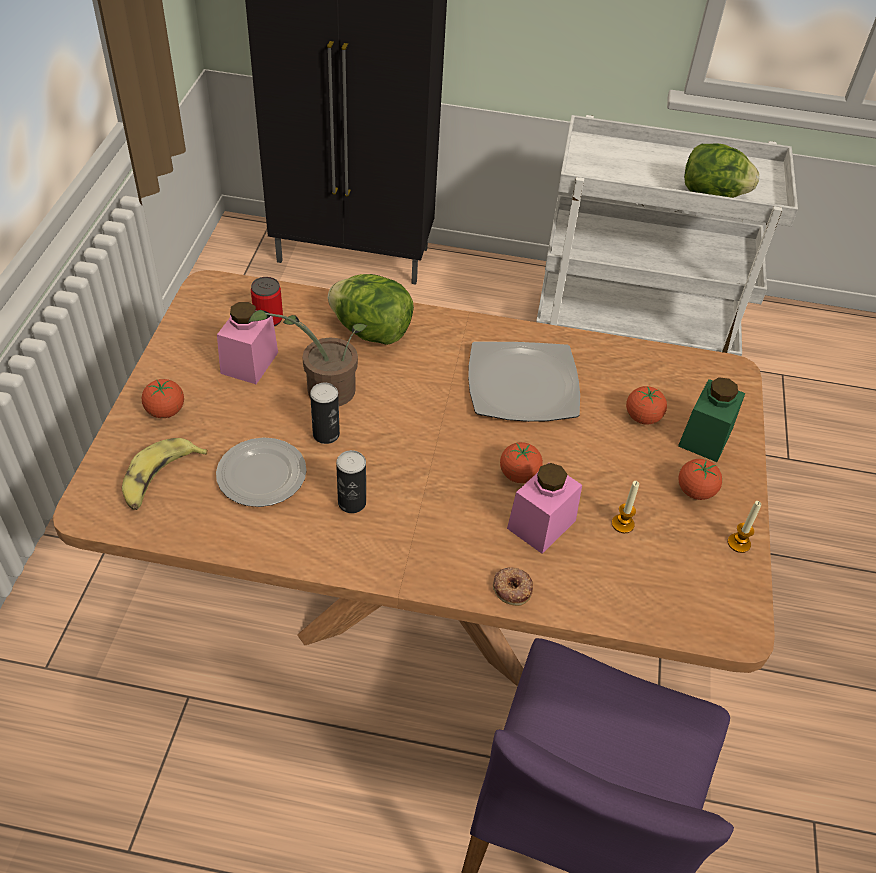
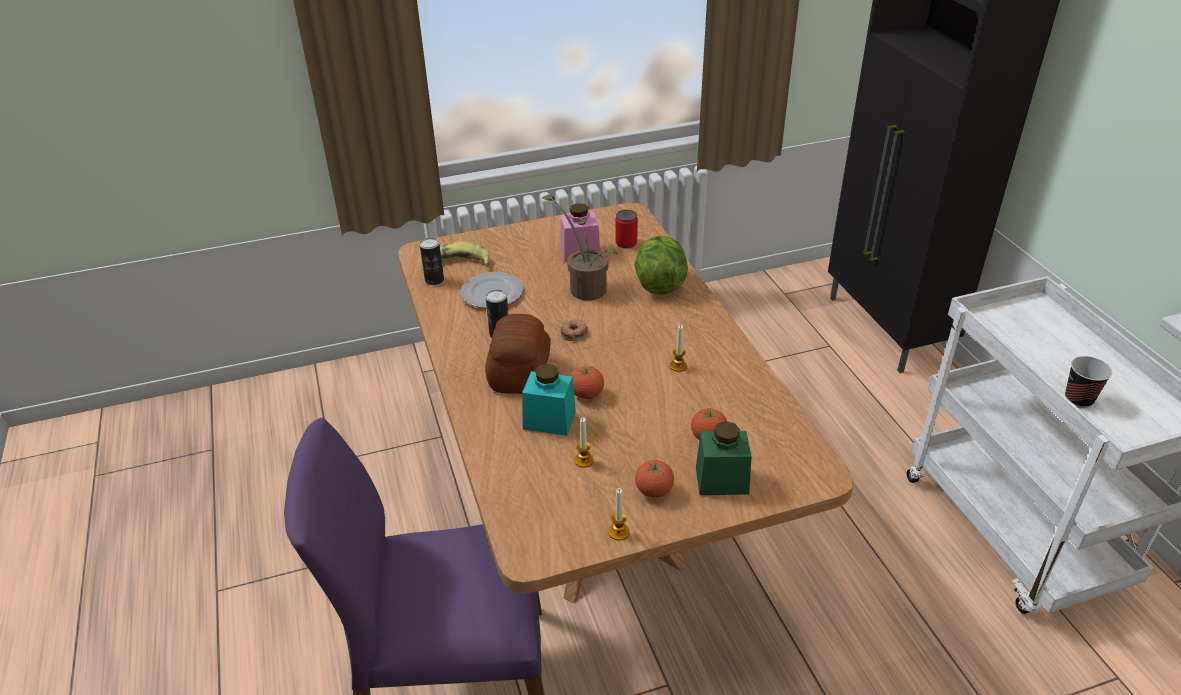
camera: 65 degrees right, 10 degrees down
(165, 411) = (511, 242): tomato -> none
(326, 434) = (547, 303): can -> can (434, 280)
(440, 516) = (518, 373): none -> bread
(512, 588) = (482, 425): donut -> donut (574, 333)
(521, 385) = (678, 366): plate -> candle
(541, 524) = (549, 420): pink jar -> turquoise jar
(712, 195) = (1078, 399): lettuce -> cup

